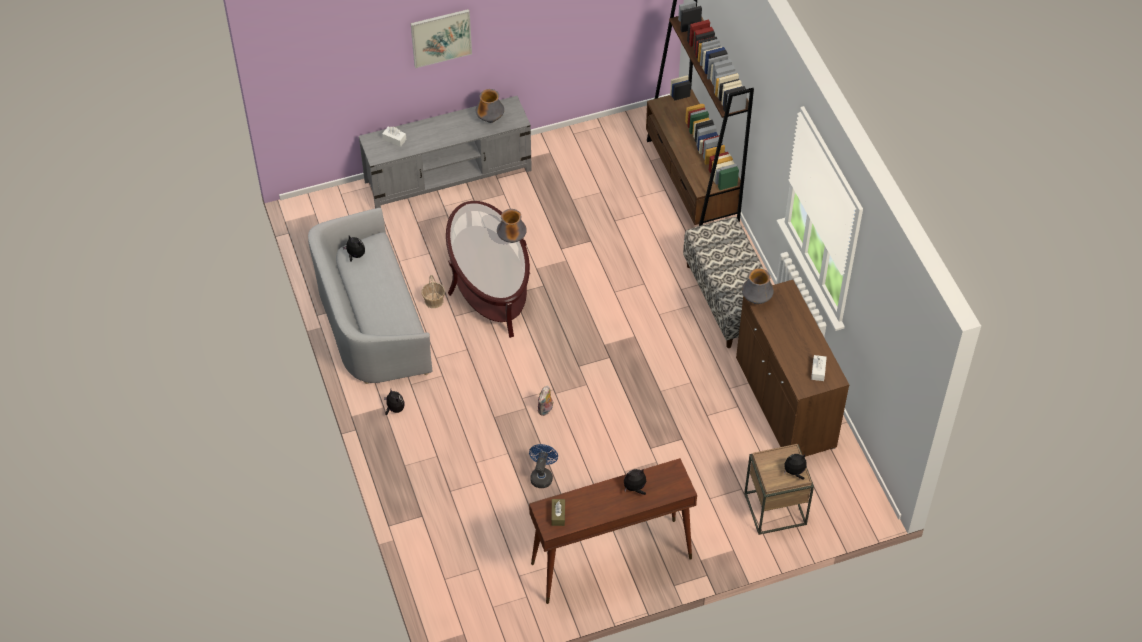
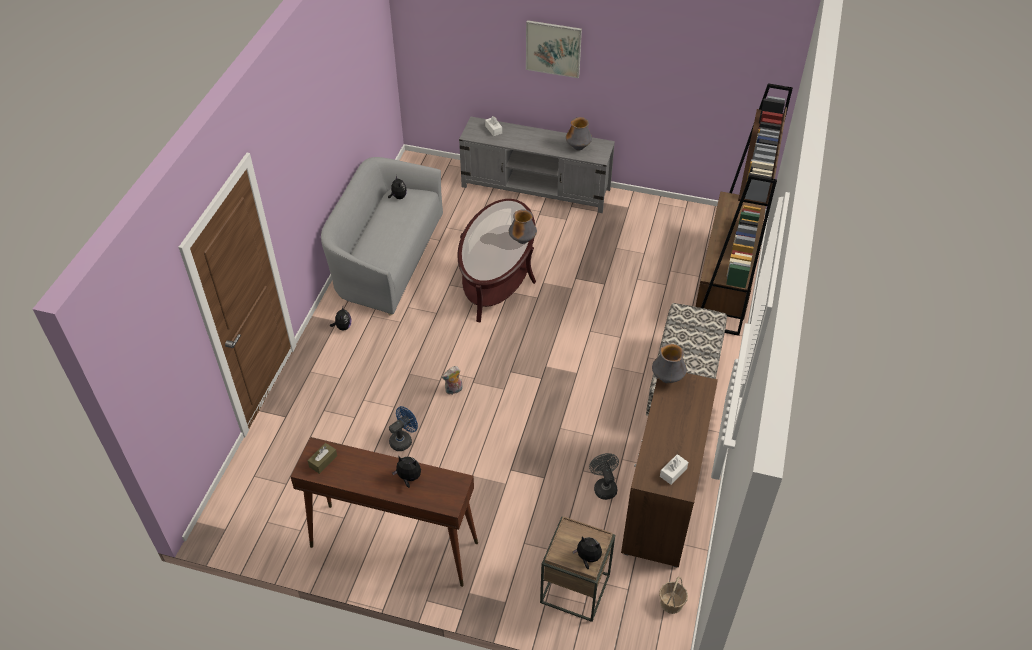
camera: 35 degrees right, 5 degrees down
(433, 301) = (444, 266): basket -> basket (671, 603)
(733, 418) = (604, 486): none -> grey fan

